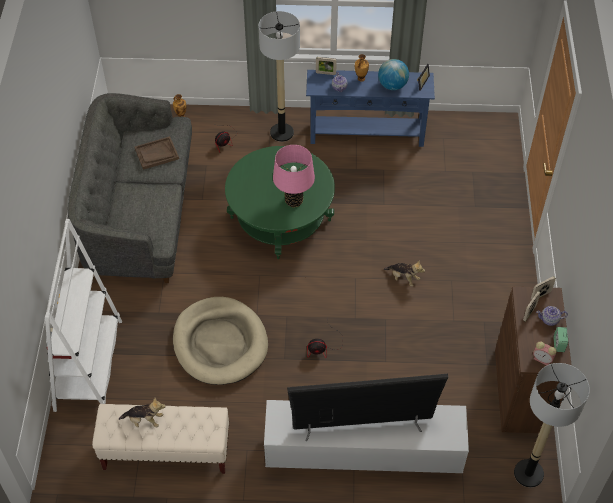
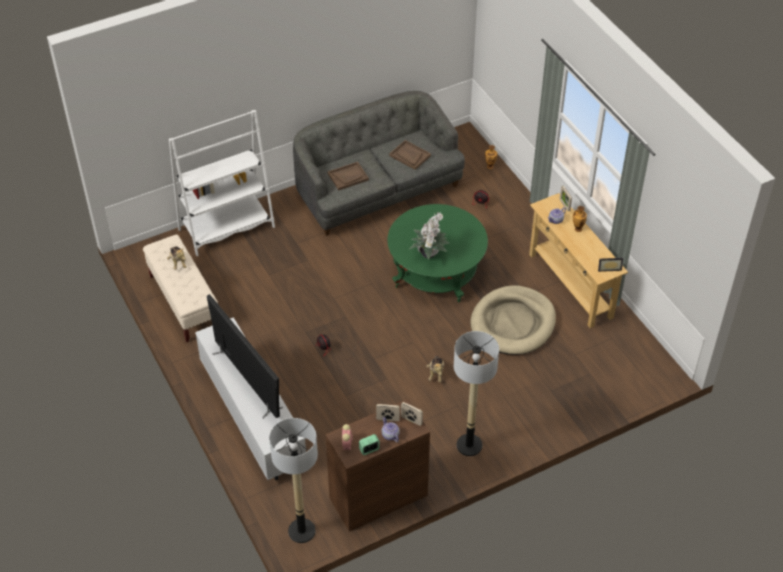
camera: 60 degrees right, 5 degrees down
(144, 214) = (348, 177): none -> brown tray
(220, 343) = (293, 289): beige dog bed -> beige dog bed (513, 323)
(282, 132) = (525, 232): floor lamp -> floor lamp (469, 445)
(294, 201) = (429, 253): pink table lamp -> potted plant
(366, 134) = (571, 285): blue console table -> beige console table
(392, 85) = (588, 251): globe -> none

